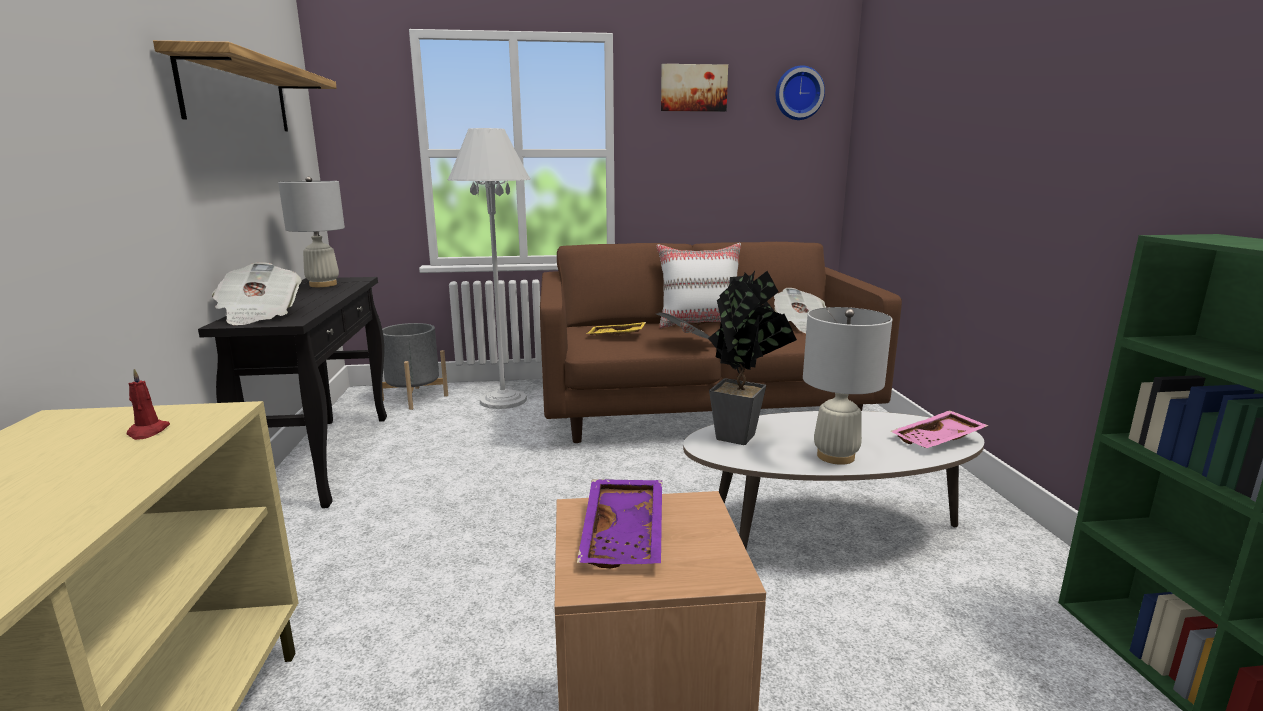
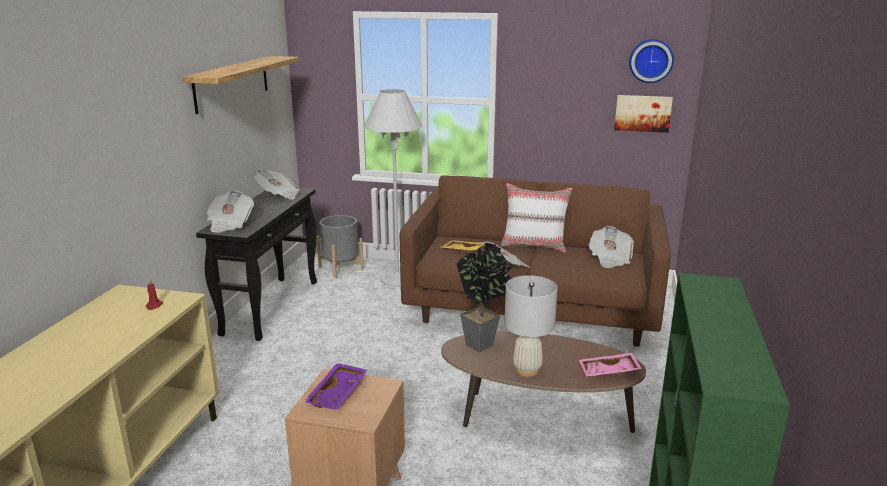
camera: 20 degrees right, 5 degrees up
(323, 285) = (278, 195): white table lamp -> newspaper
(693, 88) = (560, 55): picture -> picture (642, 113)
(825, 535) = (537, 419): white coffee table -> brown coffee table

